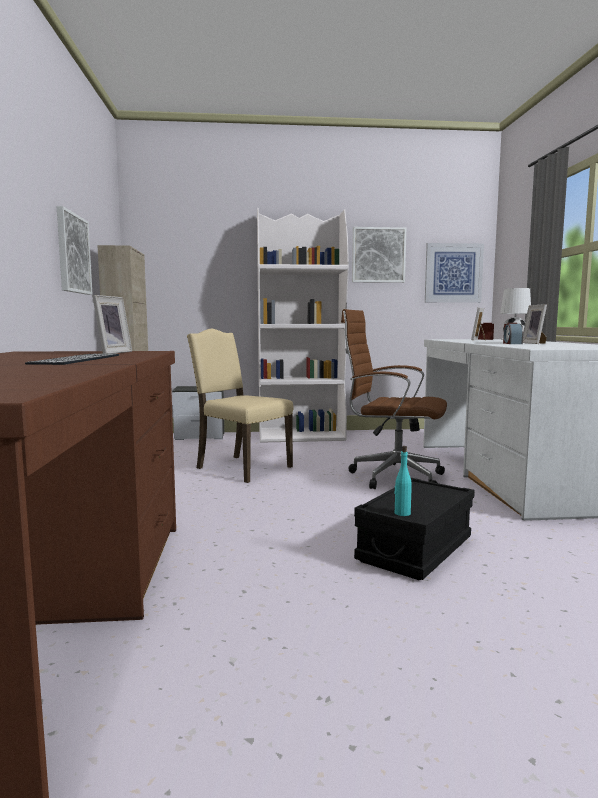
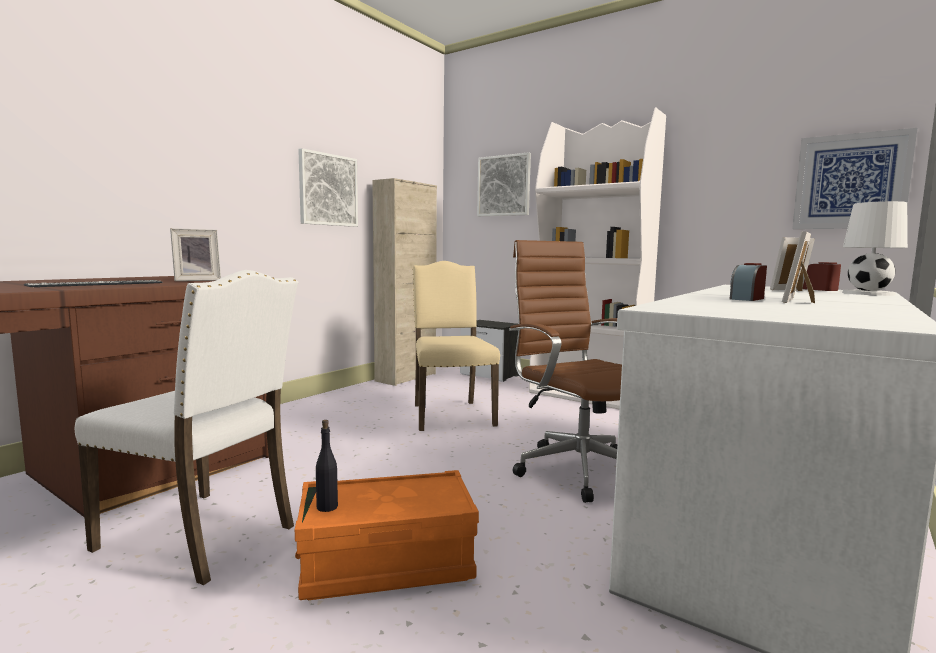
camera: 40 degrees right, 0 degrees up
(272, 585) = (203, 536): none -> white chair
(378, 255) = (719, 164): picture -> picture (504, 186)
(402, 513) = (327, 507): turquoise bottle -> black bottle
(415, 549) = (387, 563): black storage box -> orange storage box

